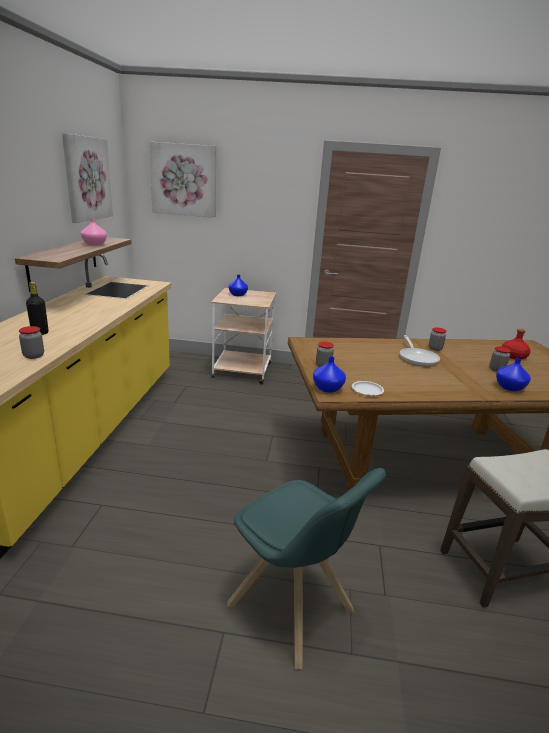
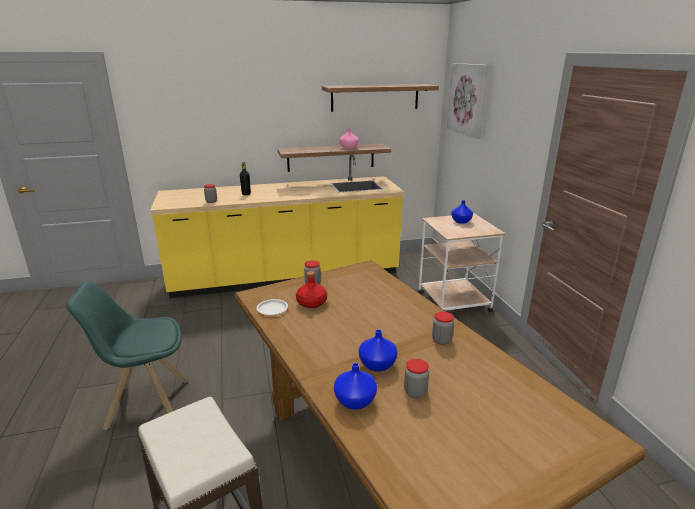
camera: 70 degrees right, 0 degrees up
(87, 179) = (375, 97): picture -> shelf
(292, 607) = (147, 404): turquoise chair -> turquoise chair turned 60 degrees clockwise
(328, 388) = (263, 292): blue vase -> blue vase (377, 365)
(417, 358) = (391, 329): frying pan -> none
(513, 356) = (501, 413): red bottle -> red bottle (311, 303)

